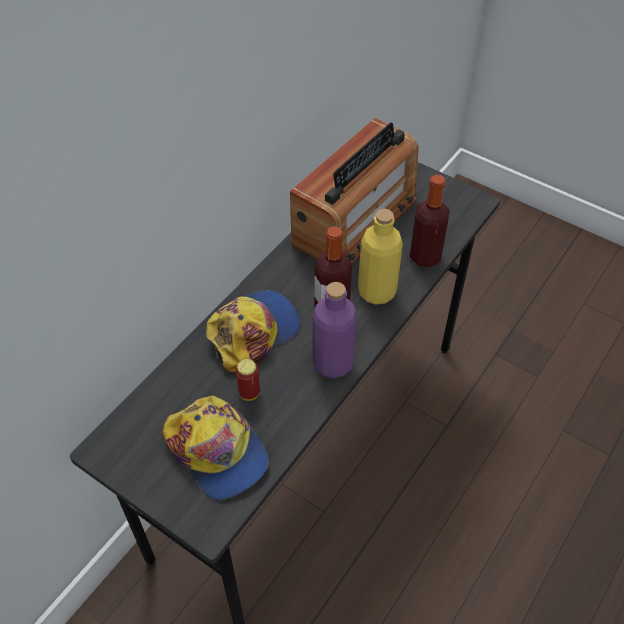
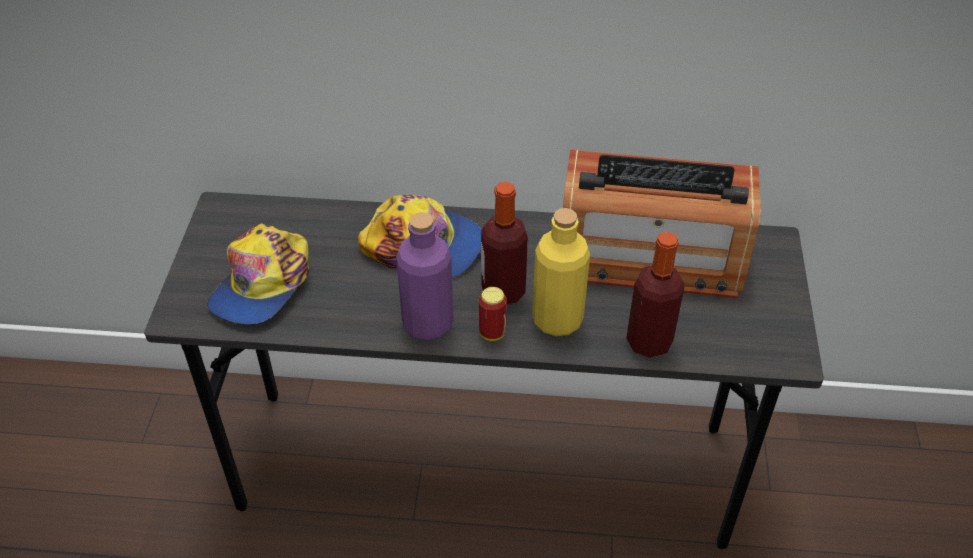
camera: 60 degrees right, 5 degrees down
(249, 393) = (345, 276): can -> can (492, 333)

